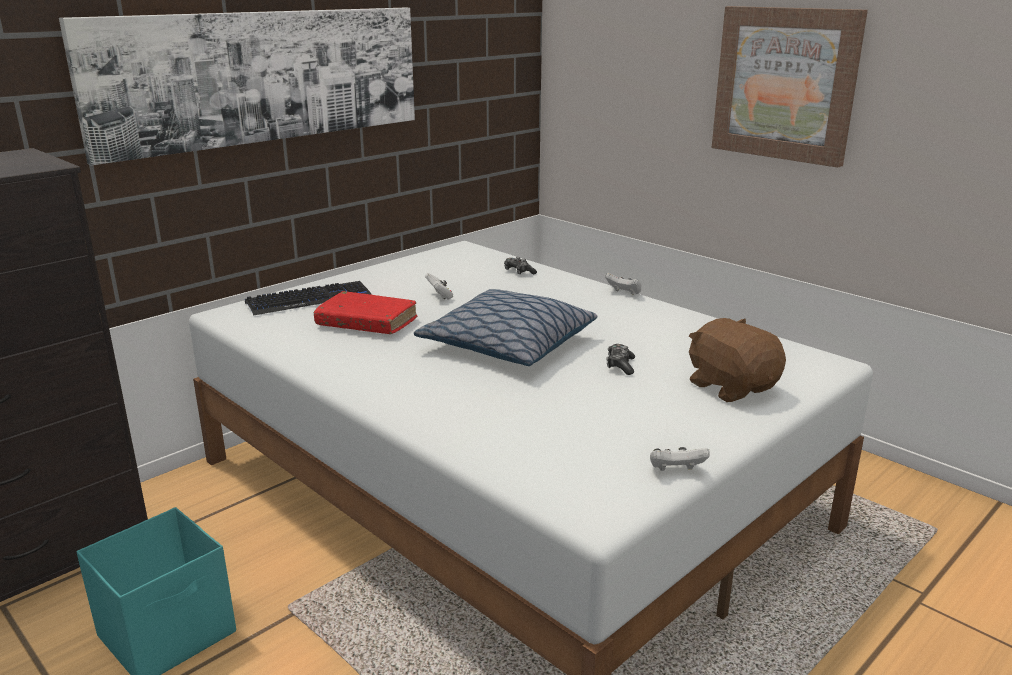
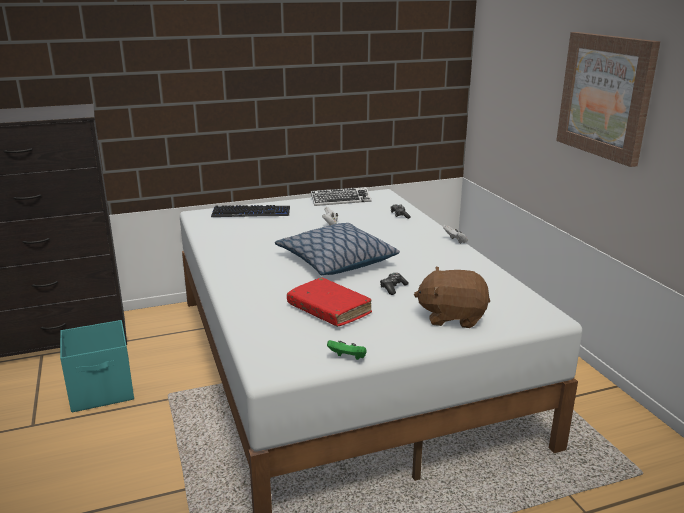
camera: 25 degrees right, 0 degrees up
(263, 77) = (243, 68): picture -> none
(367, 323) = (268, 232): red book -> red book (329, 310)
(418, 264) = (340, 200): none -> keyboard
(676, 471) = (348, 358): white game controller -> green game controller
(731, 386) = (452, 316): brown plush toy -> brown plush toy turned 75 degrees counterclockwise

